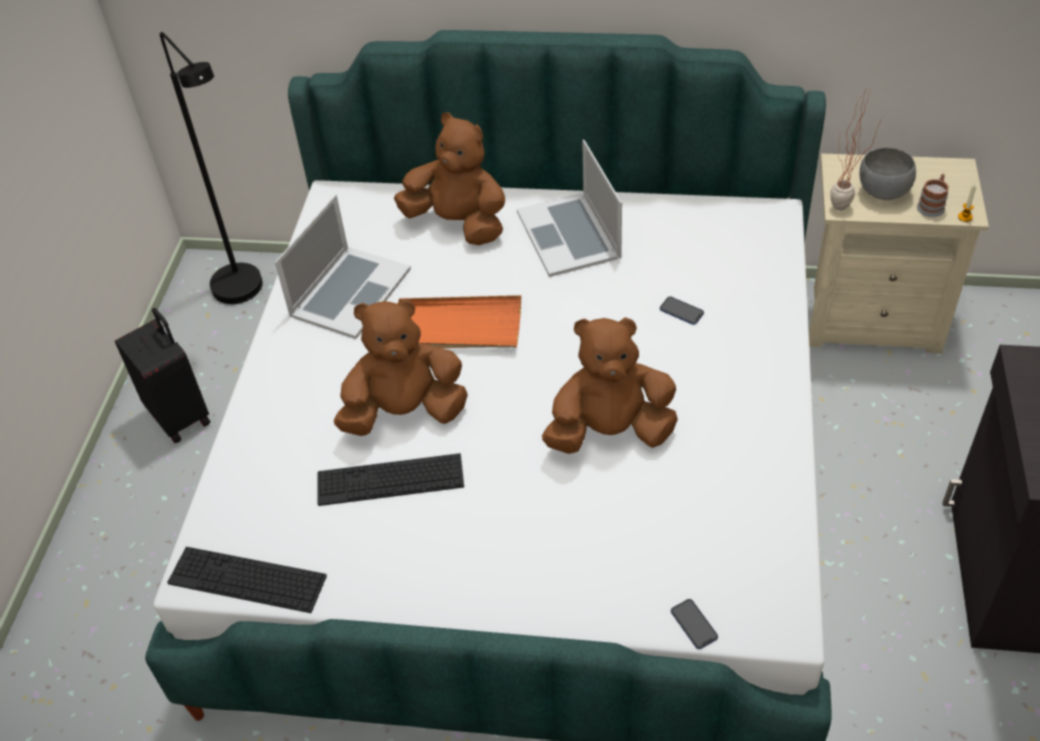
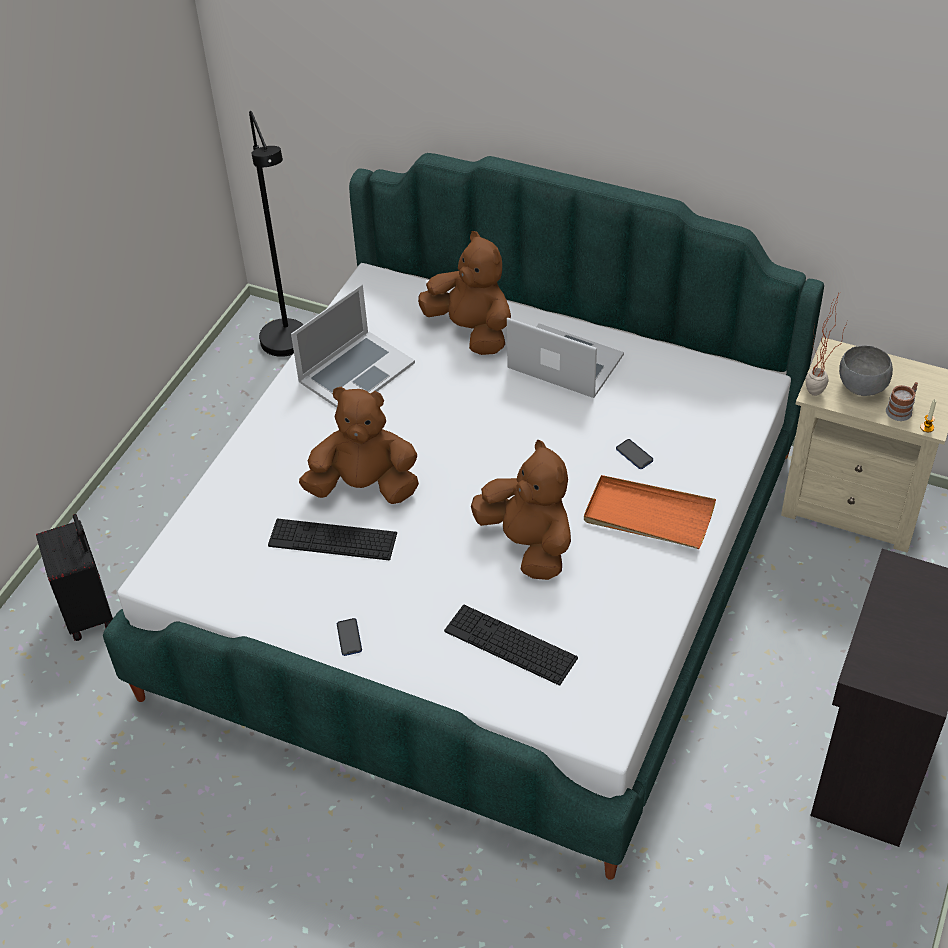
camera: 15 degrees right, 0 degrees up
(181, 415) = (200, 446): black suitcase -> black suitcase (90, 613)
(247, 579) = (193, 590): keyboard -> keyboard (510, 644)
(456, 327) = (434, 424): orange tray -> orange tray (648, 515)
(569, 234) = (565, 362): laptop -> laptop turned 120 degrees clockwise
(610, 432) = (528, 544): brown plush toy -> brown plush toy turned 45 degrees clockwise
(694, 624) = (531, 715): phone -> phone (349, 637)

